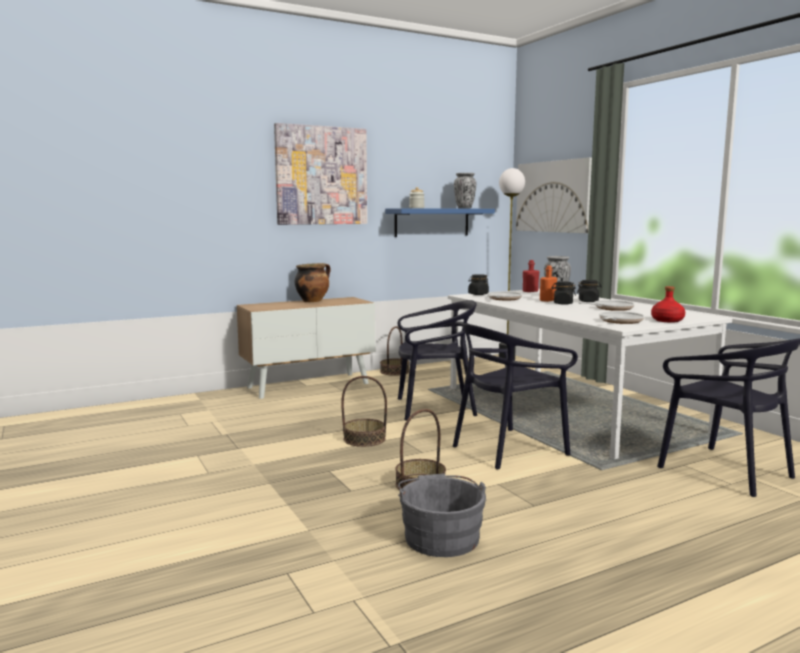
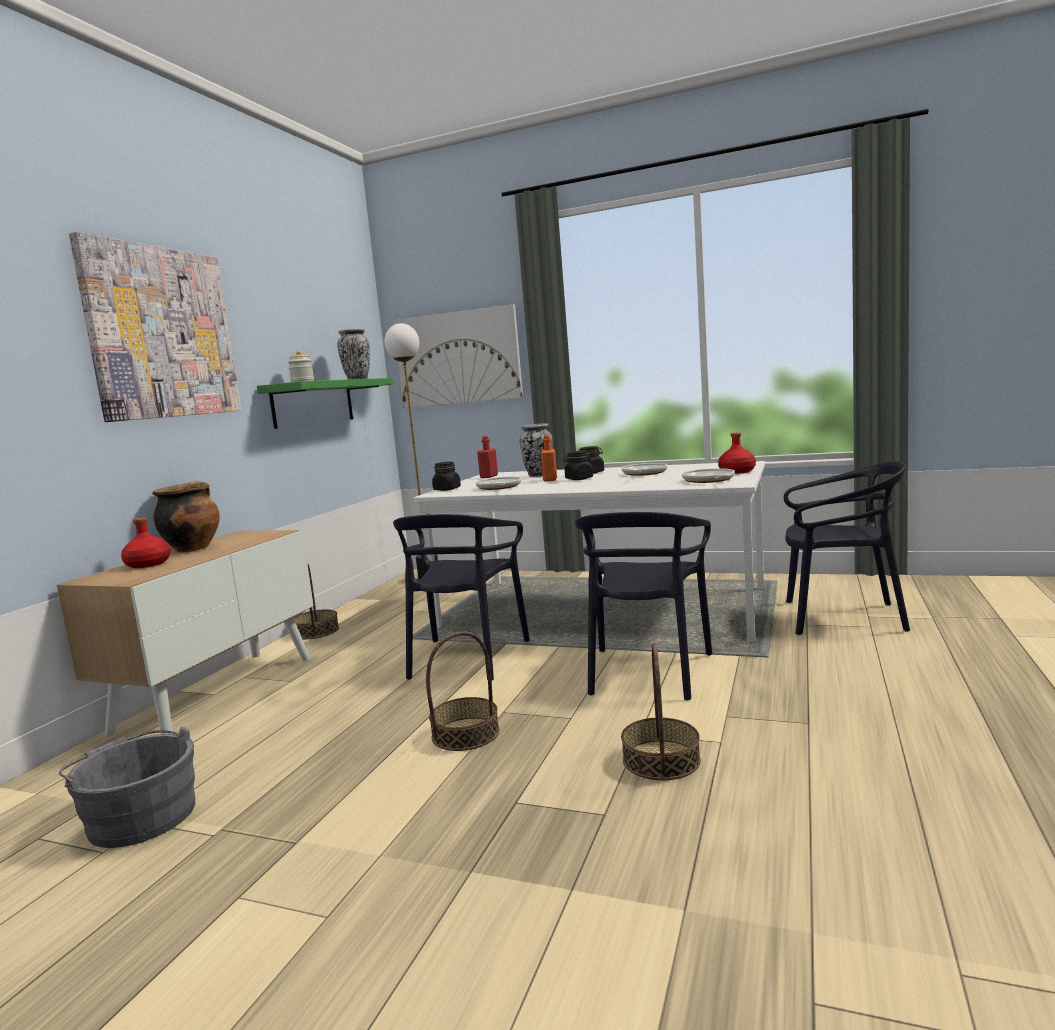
camera: 40 degrees left, 0 degrees up
(280, 304) = (147, 564): none -> red bottle
(432, 222) = (313, 403): blue shelf -> green shelf
(434, 408) = (466, 658): black chair -> black chair turned 150 degrees clockwise
(440, 536) = (823, 812): grey bucket -> grey bucket (139, 815)

